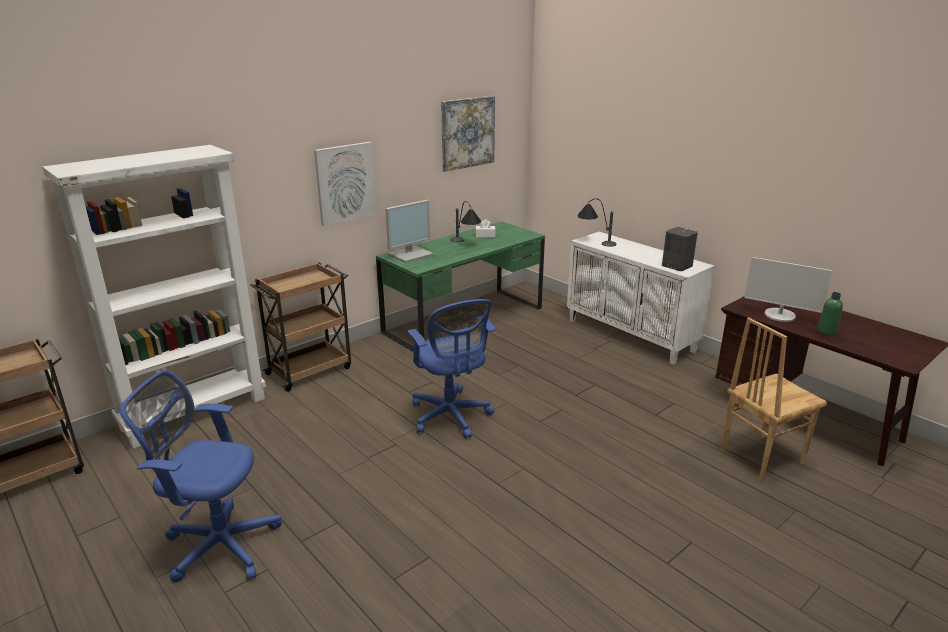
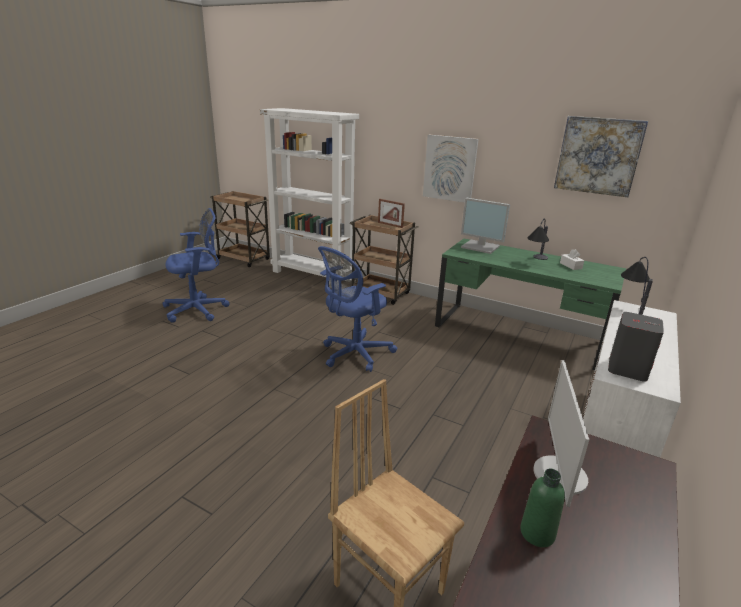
camera: 70 degrees right, 0 degrees up
(218, 543) = (198, 310): blue office chair -> blue office chair turned 75 degrees clockwise
(298, 278) = (390, 225): none -> picture frame

